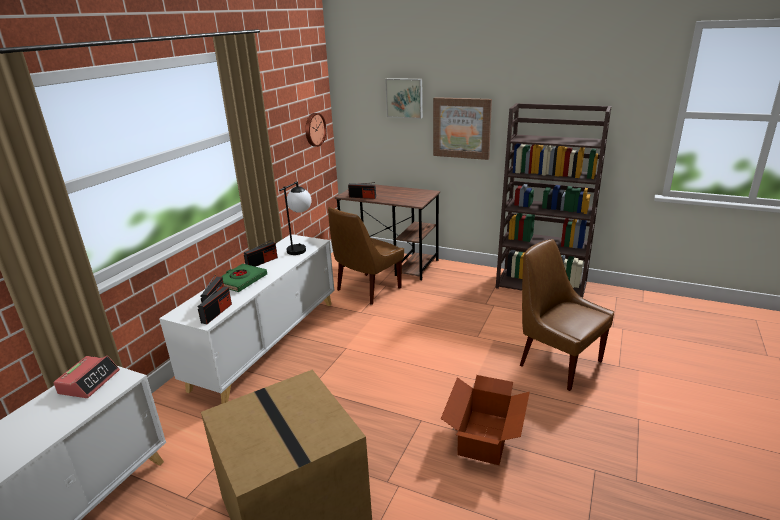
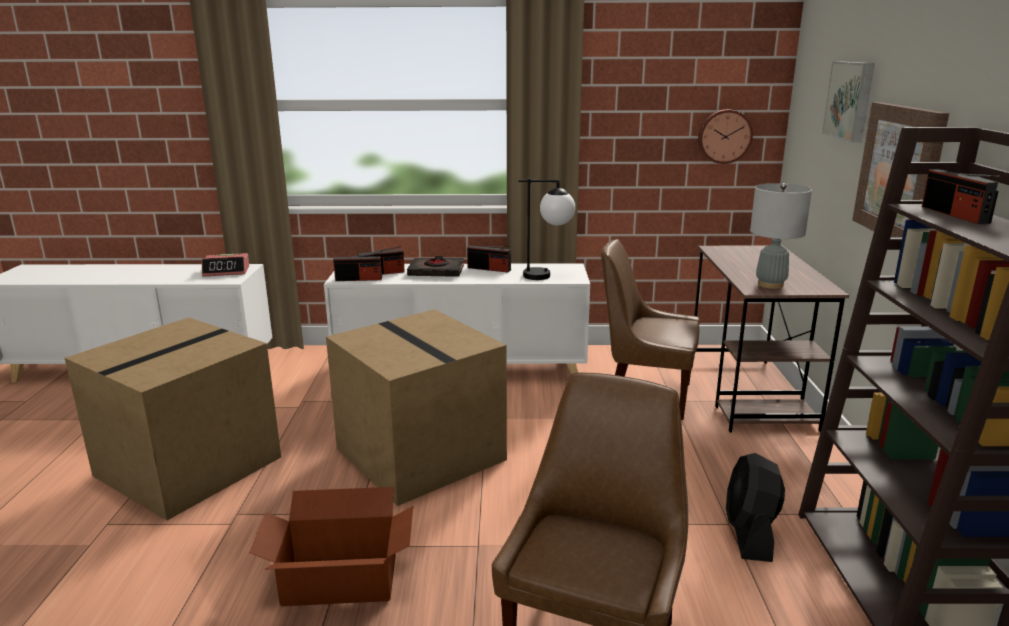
camera: 65 degrees right, 5 degrees down
(241, 280) = (436, 271): green book -> black book
(362, 197) = (723, 257): radio -> radio (954, 214)
(370, 381) = (423, 454): none -> cardboard box
(413, 199) = (770, 284): none -> grey table lamp
(502, 303) = (750, 534): none -> black fan

